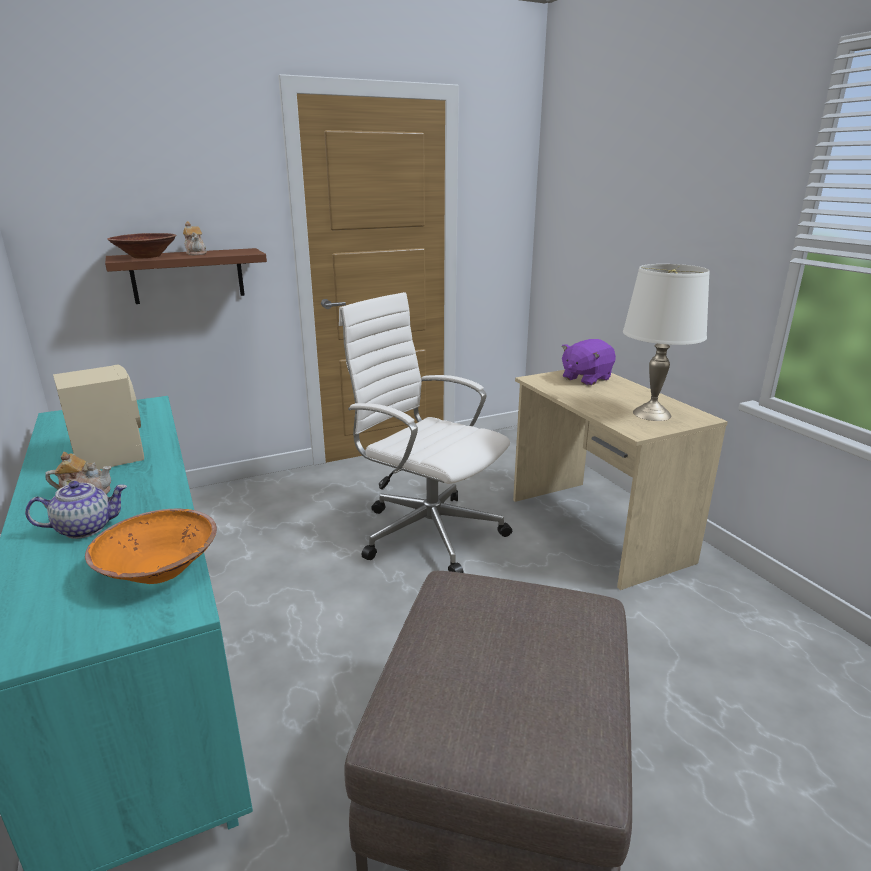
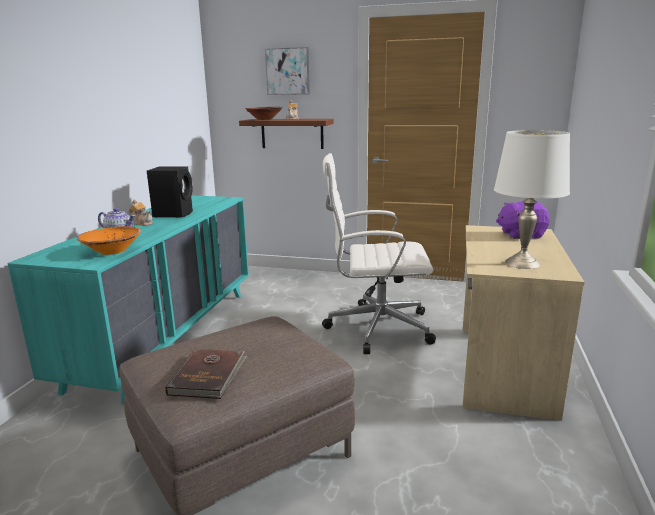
camera: 40 degrees right, 5 degrees down
(109, 456) = (174, 214): beige speaker -> black speaker
(168, 173) = (288, 71): none -> picture
(427, 531) = (376, 327): white office chair -> white office chair turned 75 degrees counterclockwise
(530, 702) = (209, 375): none -> brown book

